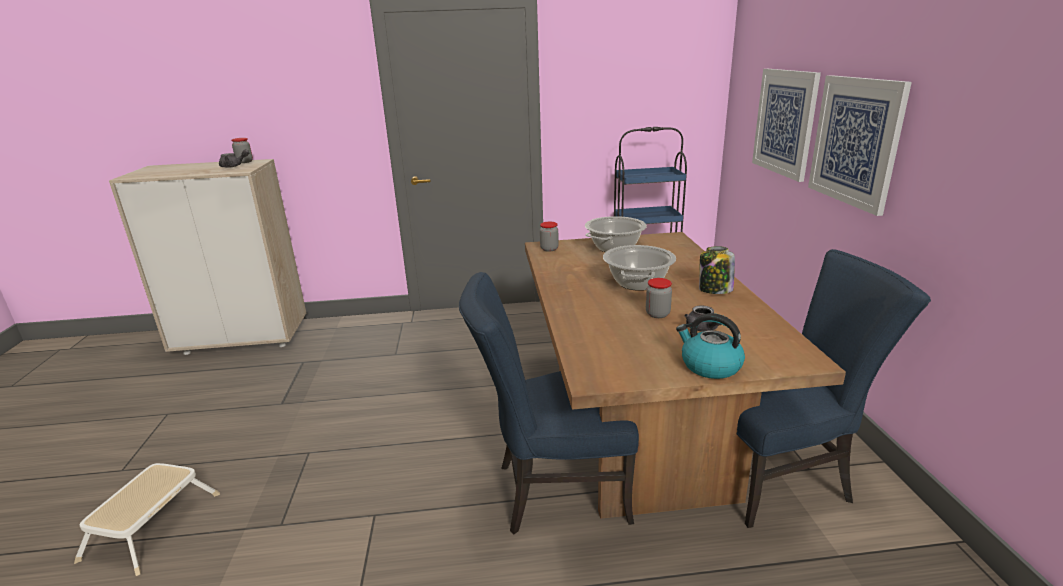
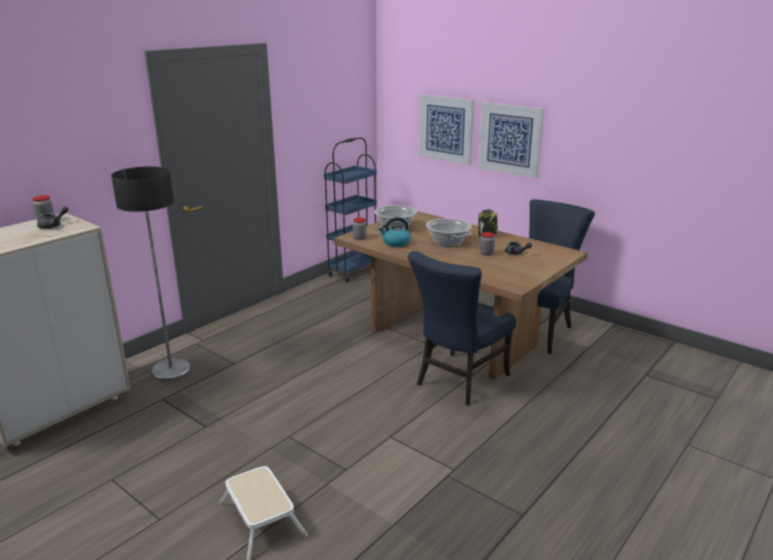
camera: 45 degrees left, 0 degrees up
(348, 339) = (171, 370): none -> floor lamp
(709, 366) = (545, 266): kettle -> kettle (396, 243)

